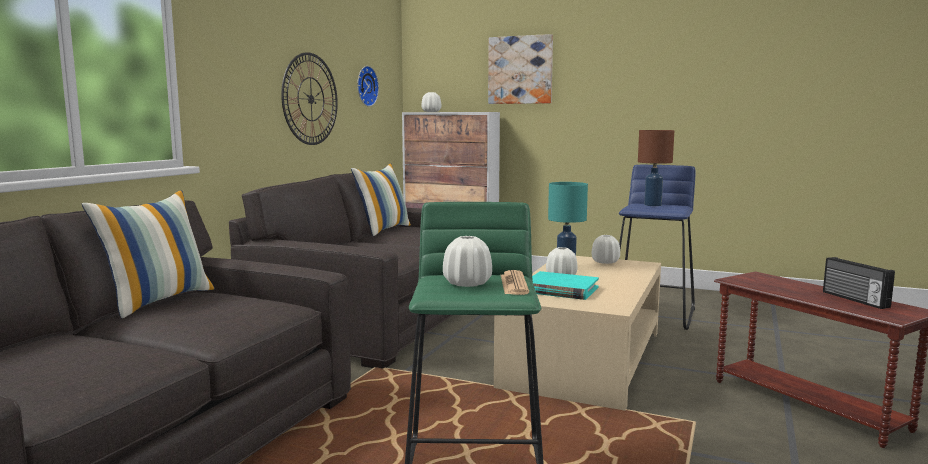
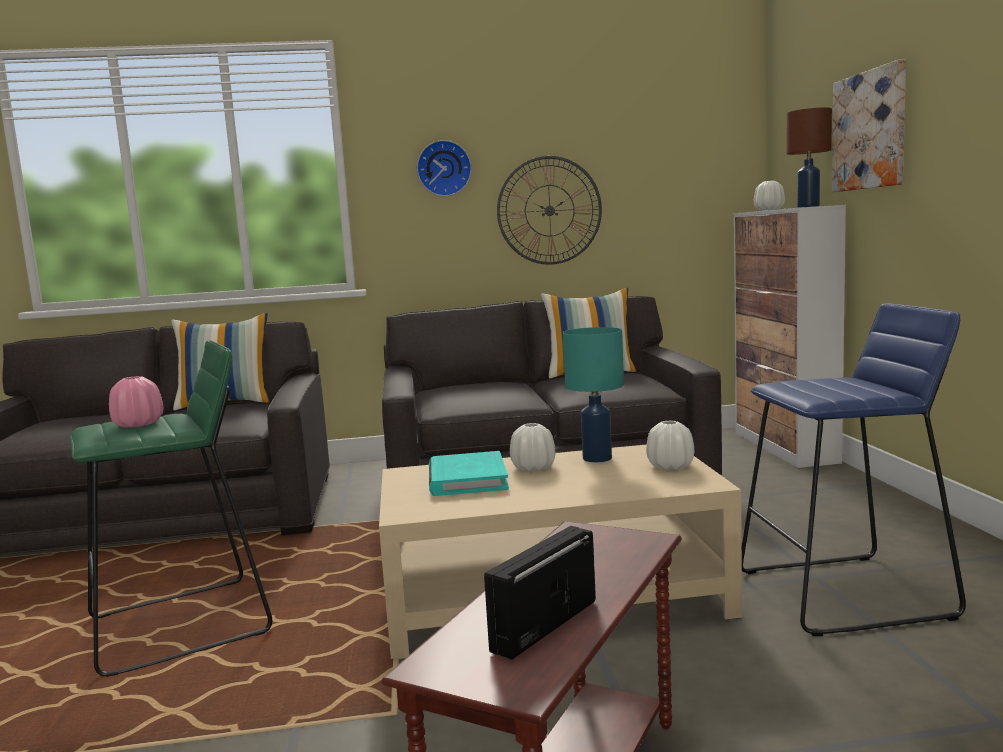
camera: 60 degrees right, 0 degrees up
(365, 86) = (666, 183): wall clock -> wall clock (444, 168)
(467, 283) = (138, 424): white vase -> pink vase
(514, 284) = (141, 433): newspaper -> none
(653, 205) = (844, 384): brown table lamp -> brown table lamp (808, 207)

